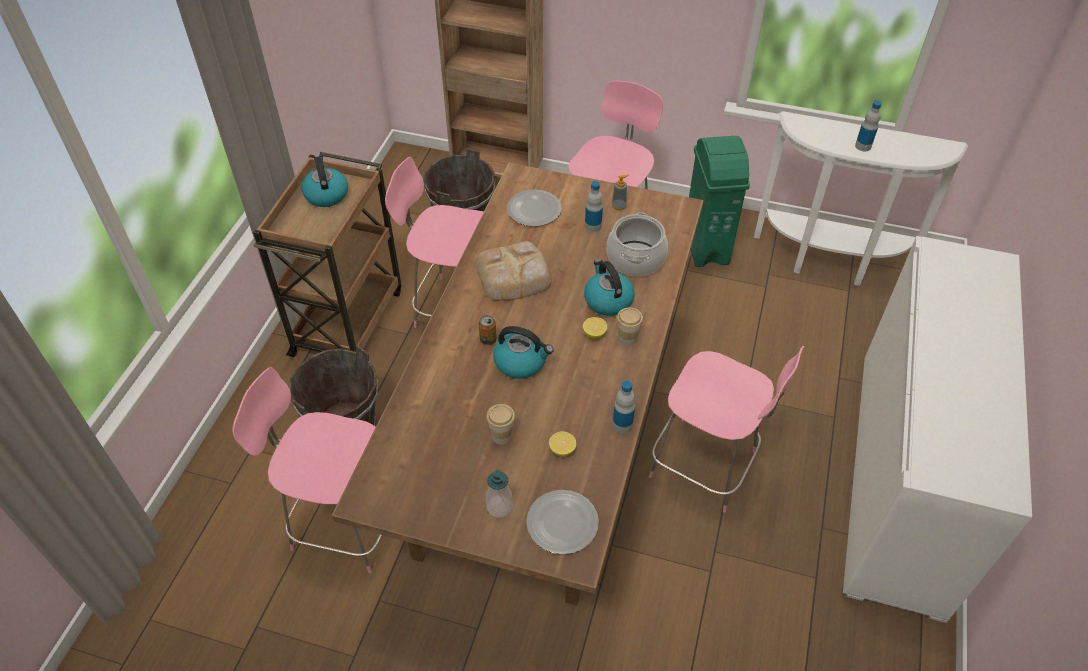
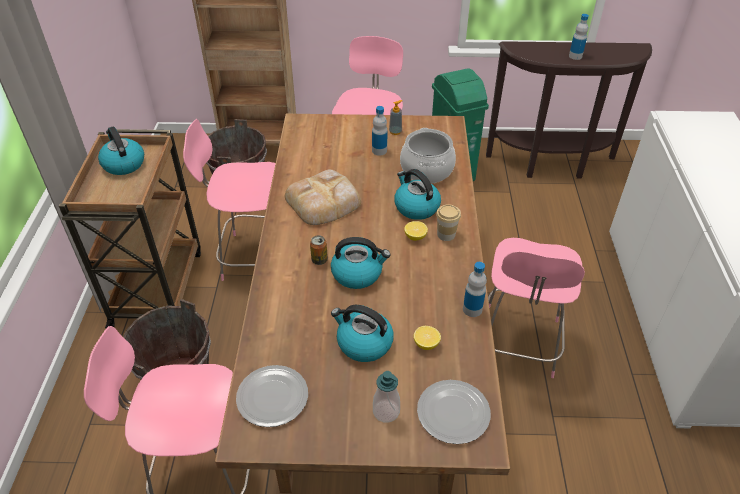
camera: 15 degrees left, 5 degrees down
(501, 435) = (363, 343): cup -> kettle
(533, 210) = (321, 146): plate -> plate (271, 397)
(706, 466) = (518, 344): pink chair -> pink chair turned 90 degrees clockwise
(830, 263) = (552, 166): white console table -> brown console table

